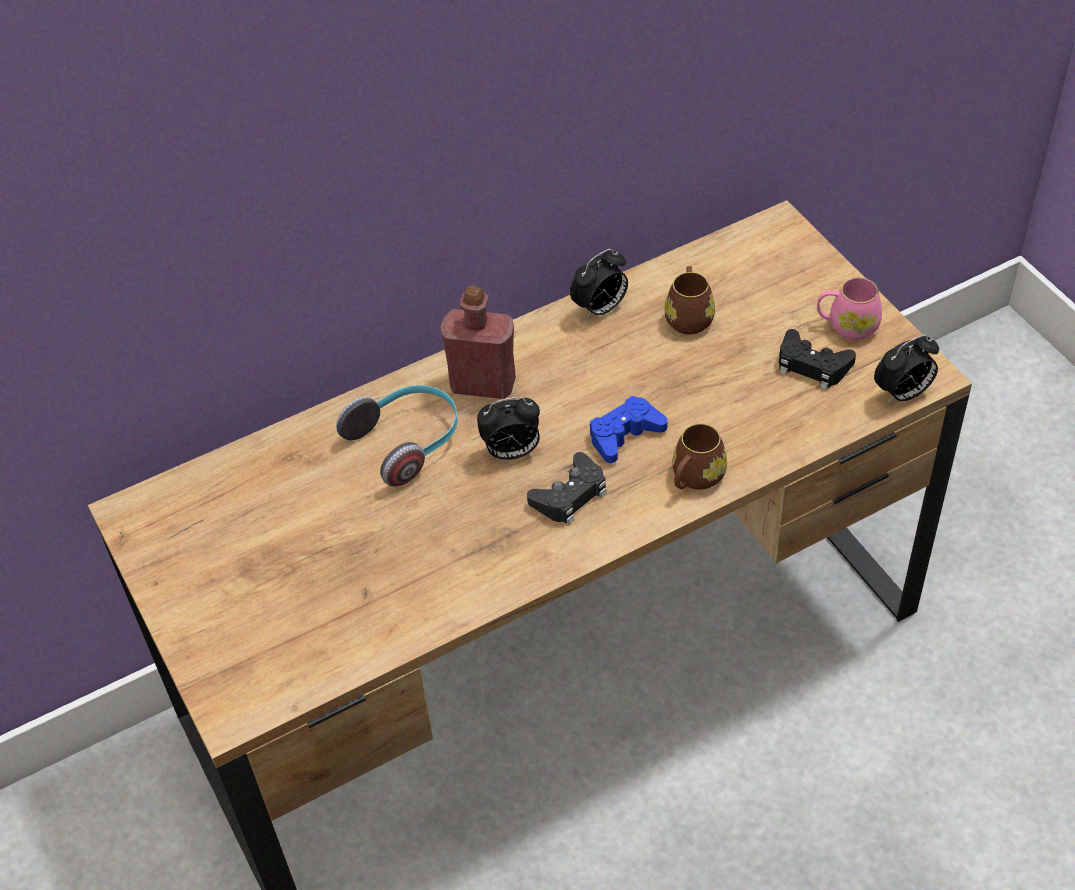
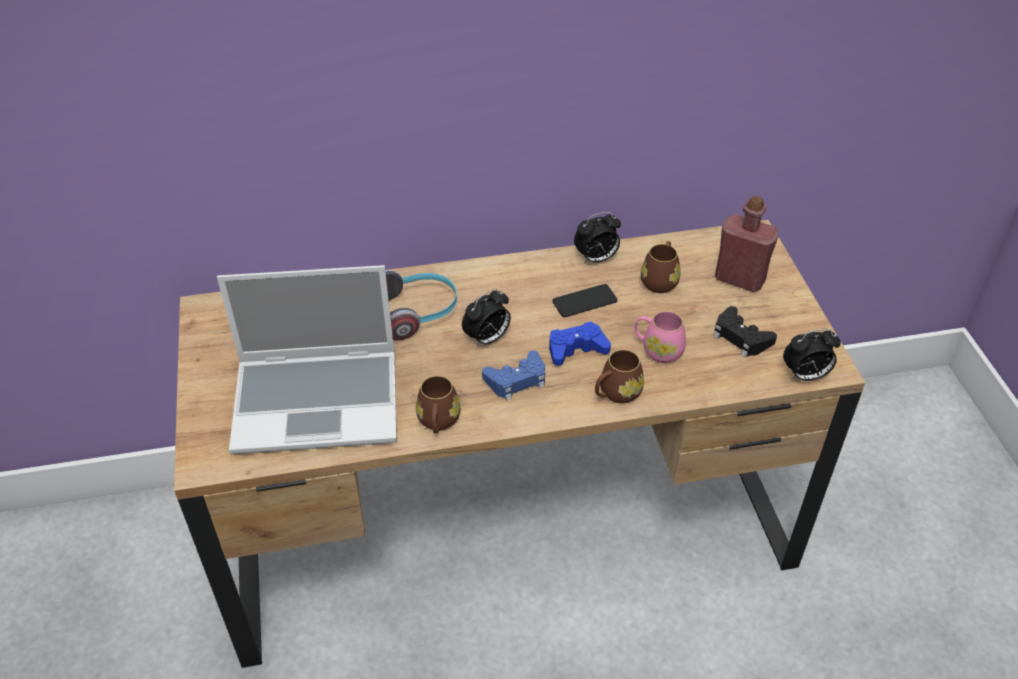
camera: 15 degrees right, 5 degrees down
(340, 592) = (319, 401): none -> laptop
(483, 384) = (488, 288): red bottle -> red bottle (739, 279)
(498, 576) = (438, 422): none -> brown mug
(511, 452) = (487, 339): alarm clock -> alarm clock turned 45 degrees counterclockwise
(570, 495) = (516, 380): black game controller -> blue game controller
(609, 369) = (584, 301): none -> phone
(847, 326) = (779, 316): pink mug -> pink mug (657, 350)

